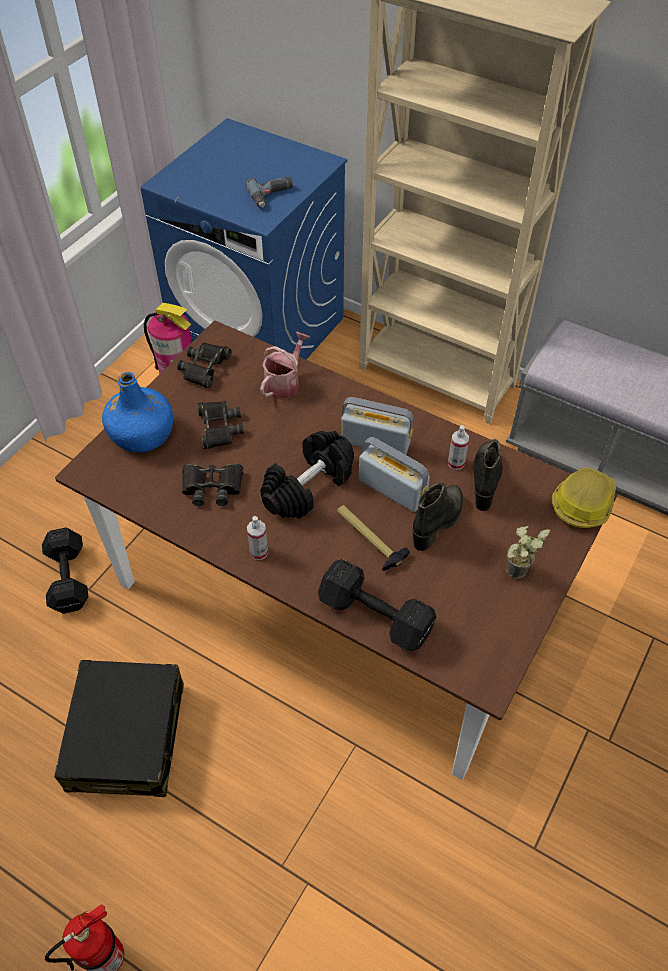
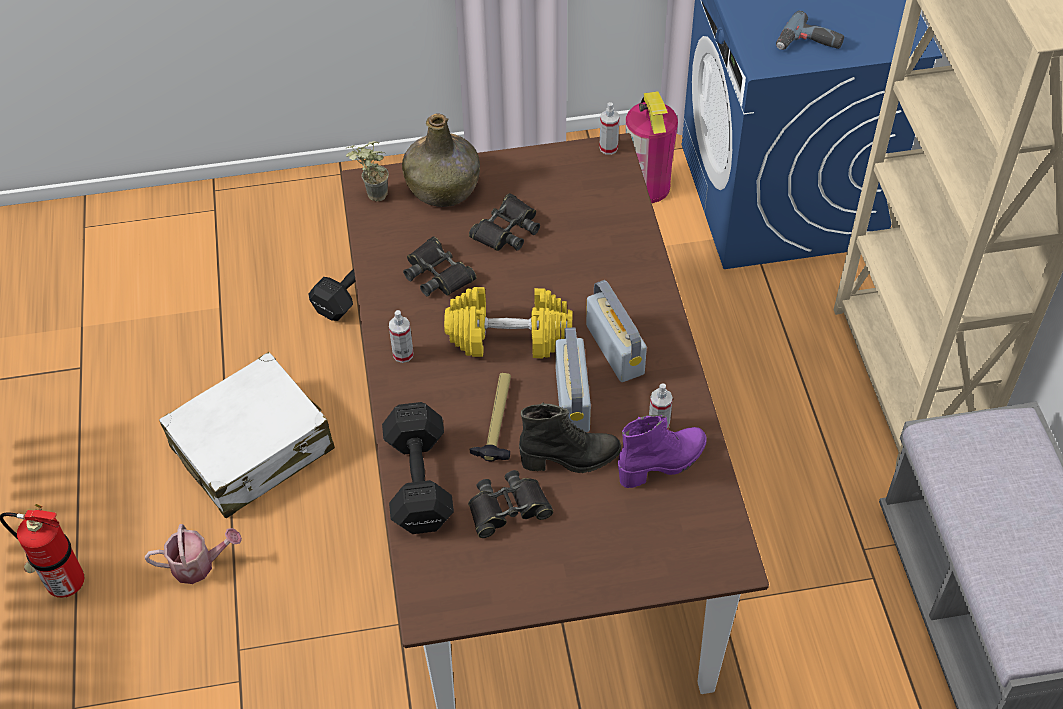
camera: 50 degrees right, 0 degrees up
(127, 736) = (253, 449): black suitcase -> white suitcase
(142, 434) = (444, 187): blue bottle -> green bottle
(204, 368) = (563, 169): black binoculars -> black binoculars (508, 508)
(215, 336) = (608, 148): none -> spray bottle
(285, 382) = (611, 234): watering can -> watering can (199, 564)
(308, 486) = (509, 337): black dumbbell -> yellow dumbbell
(485, 480) = (663, 464): black boot -> purple boot
(515, 576) = (569, 560): potted plant -> potted plant (371, 197)
(582, 503) = (721, 561): hard hat -> none

